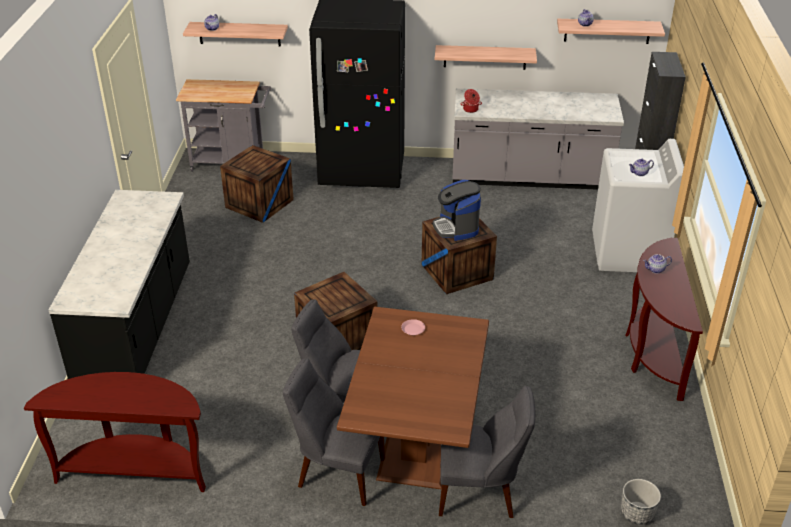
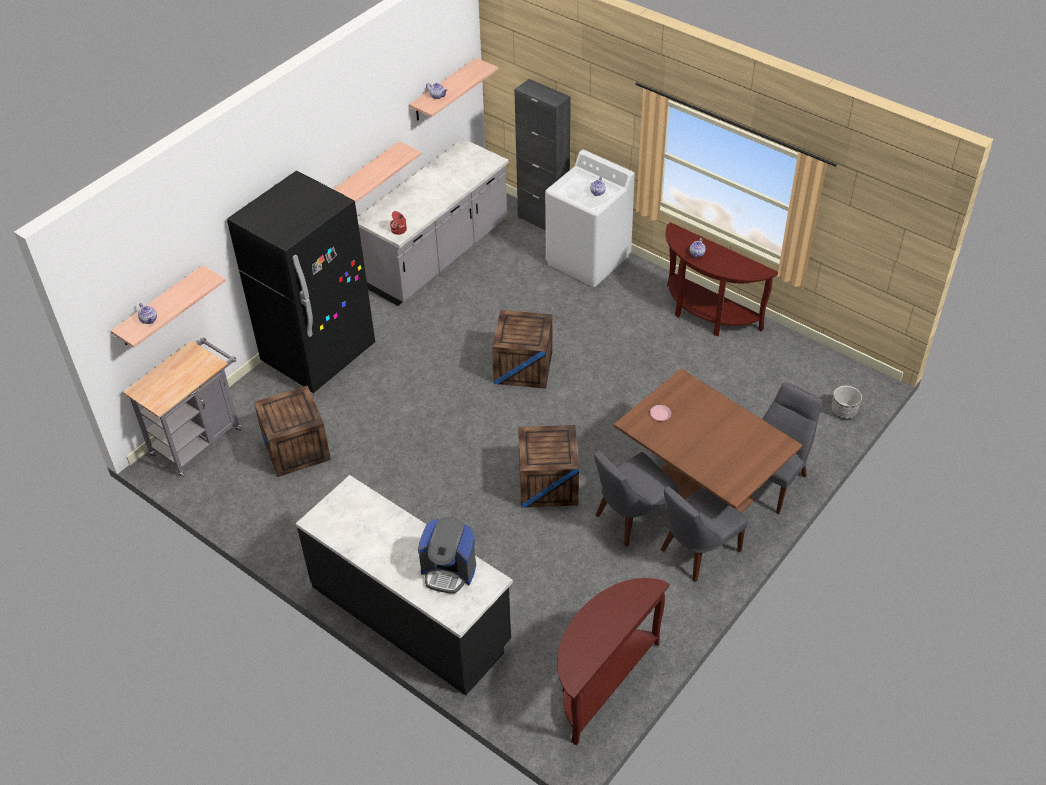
camera: 55 degrees left, 10 degrees up
(456, 227) = (520, 331): coffee machine -> coffee machine (449, 571)

